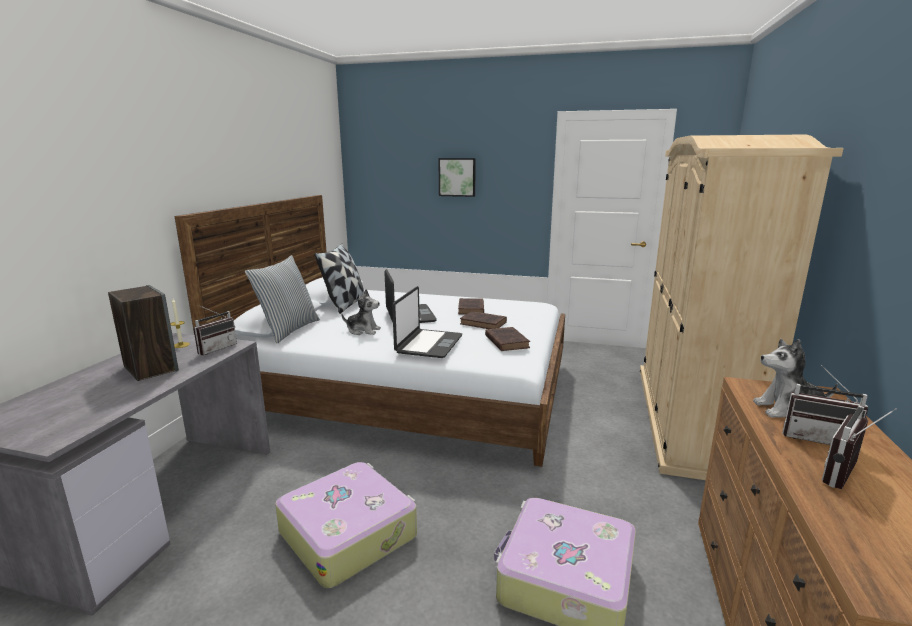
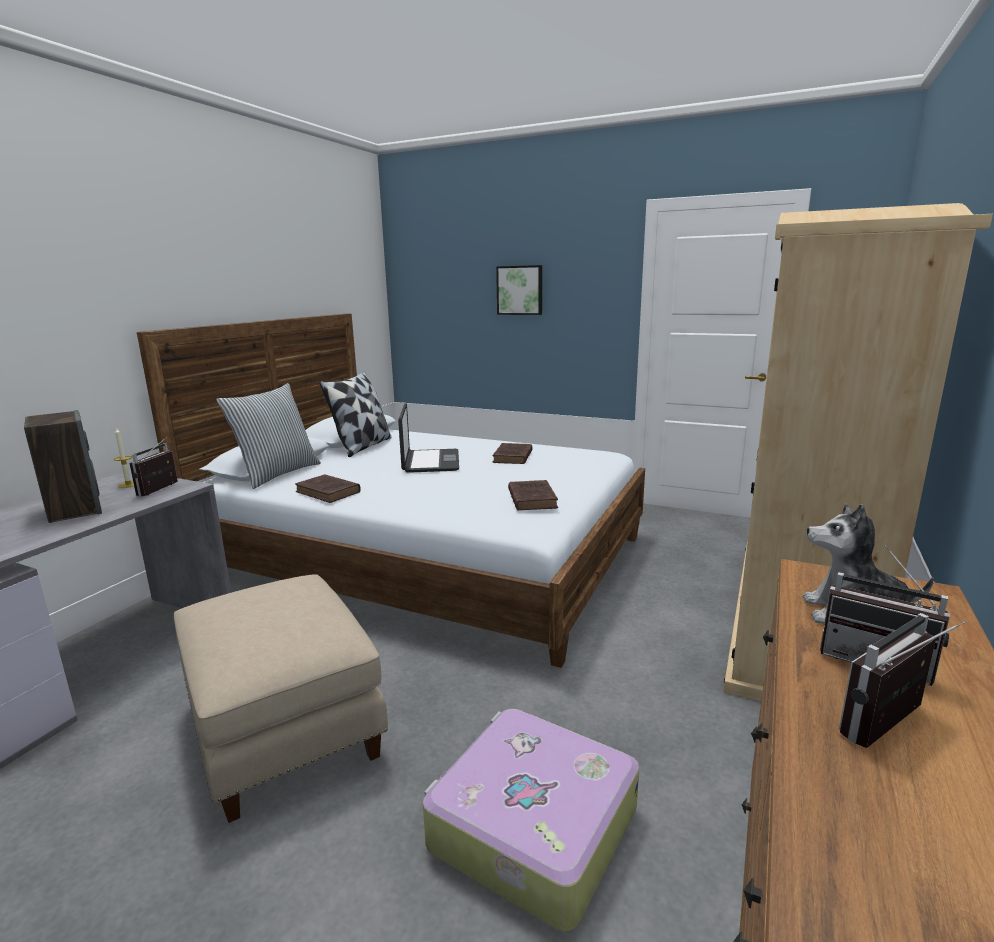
camera: 10 degrees right, 0 degrees up
(215, 348) = (162, 490): radio -> radio turned 150 degrees clockwise
(349, 533) = (282, 730): suitcase -> beige ottoman
(363, 330) = (363, 478): plush toy -> none
(428, 344) = (429, 498): laptop -> none
(484, 323) = (518, 475): brown book -> brown book (329, 492)

